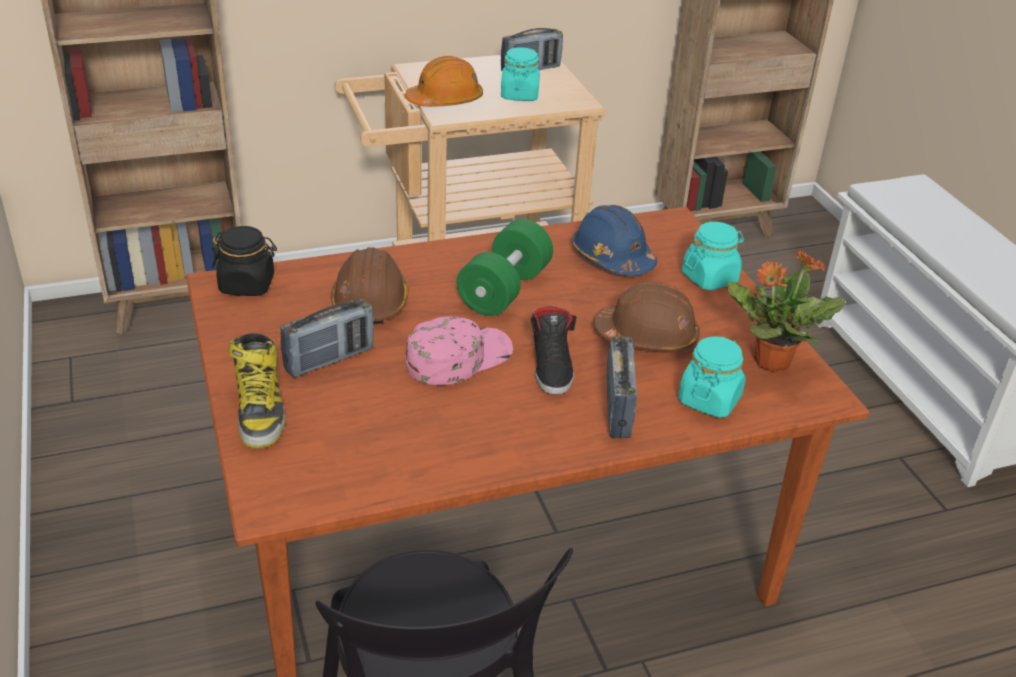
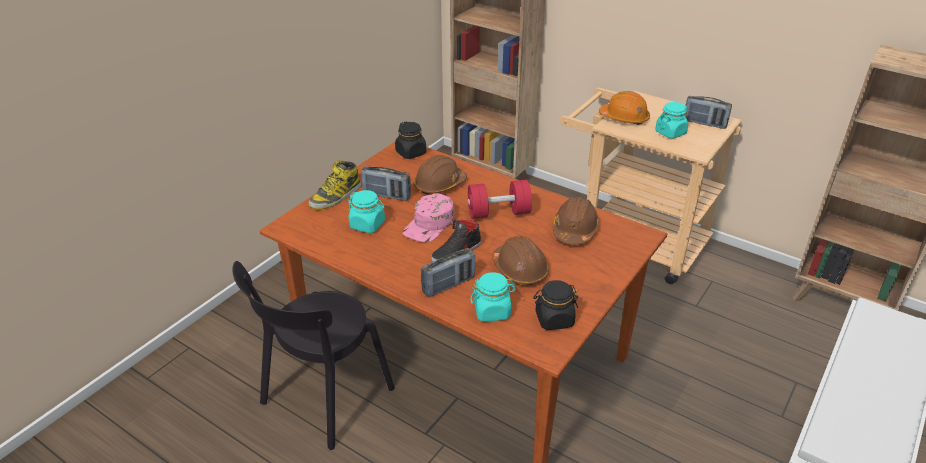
camera: 55 degrees right, 0 degrees up
(458, 357) = (429, 224): pink cap -> pink cap turned 105 degrees clockwise
(504, 290) = (498, 213): green dumbbell -> red dumbbell
(612, 258) = (574, 230): blue hard hat -> brown hard hat
(709, 278) = (605, 268): turquoise jar -> turquoise jar (367, 225)
(770, 361) = (554, 319): potted plant -> black jar

